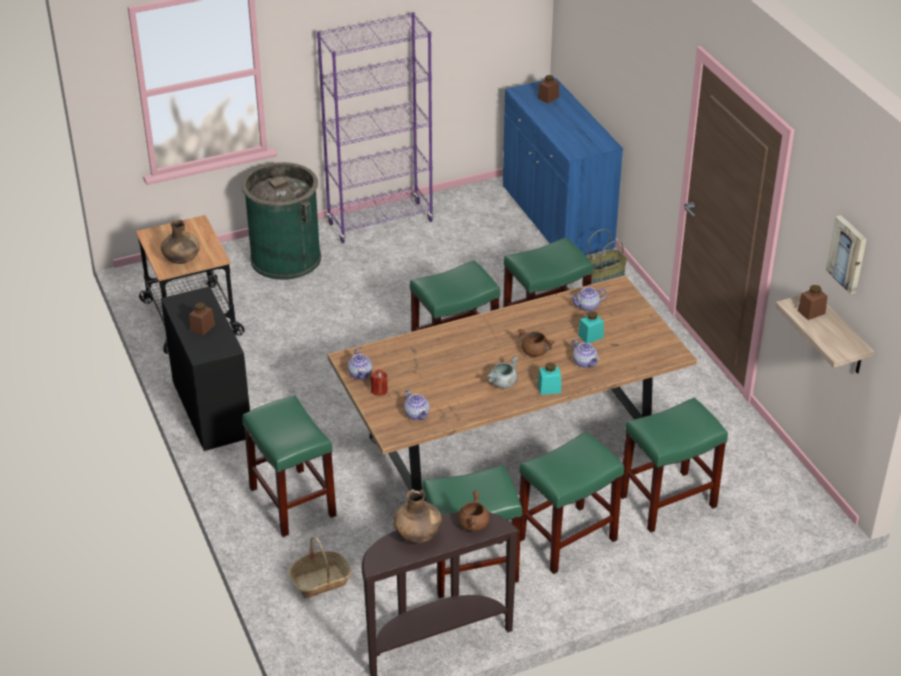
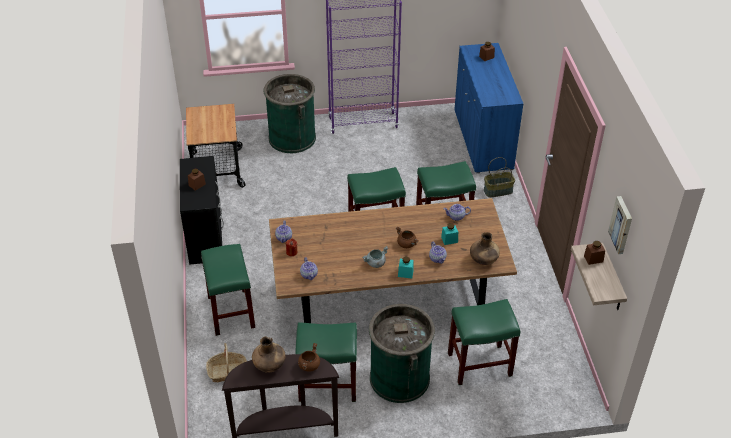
camera: 15 degrees right, 5 degrees up
(182, 260) = (206, 133): brown vase -> brown vase (483, 260)
(566, 540) = (399, 378): green stool -> green trash can

